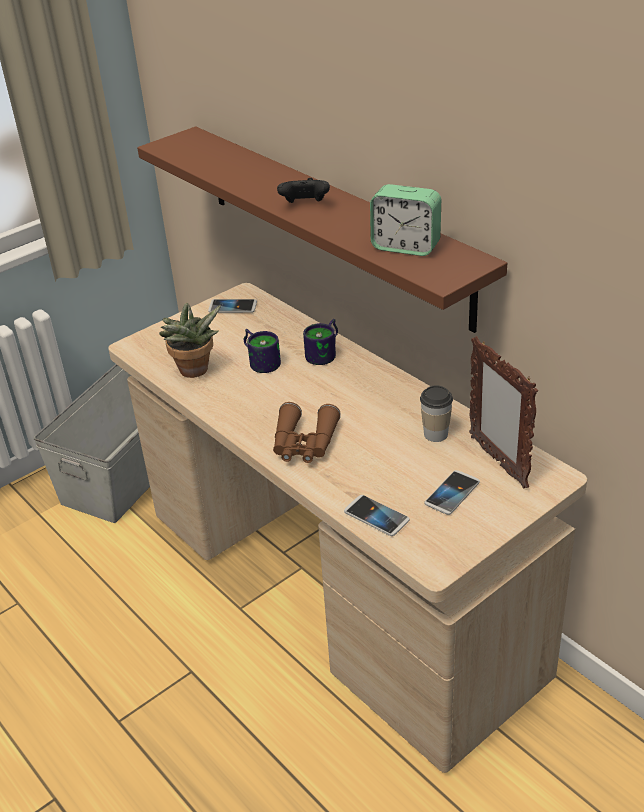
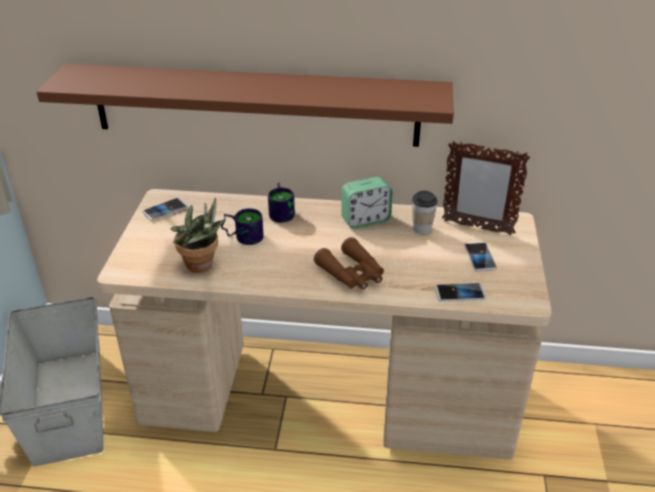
camera: 45 degrees left, 0 degrees up
(305, 205) = (262, 90): black game controller -> none
(406, 247) = (379, 93): alarm clock -> alarm clock (365, 220)

